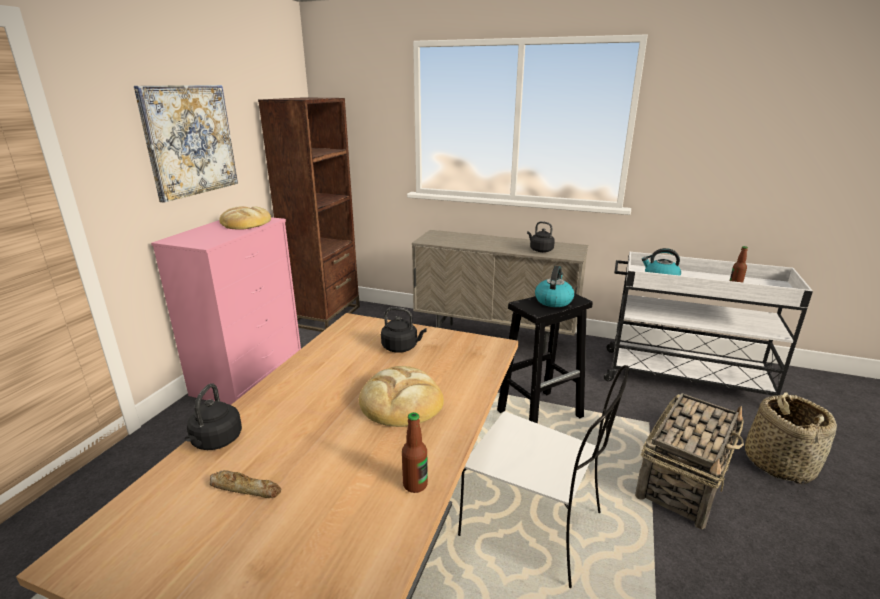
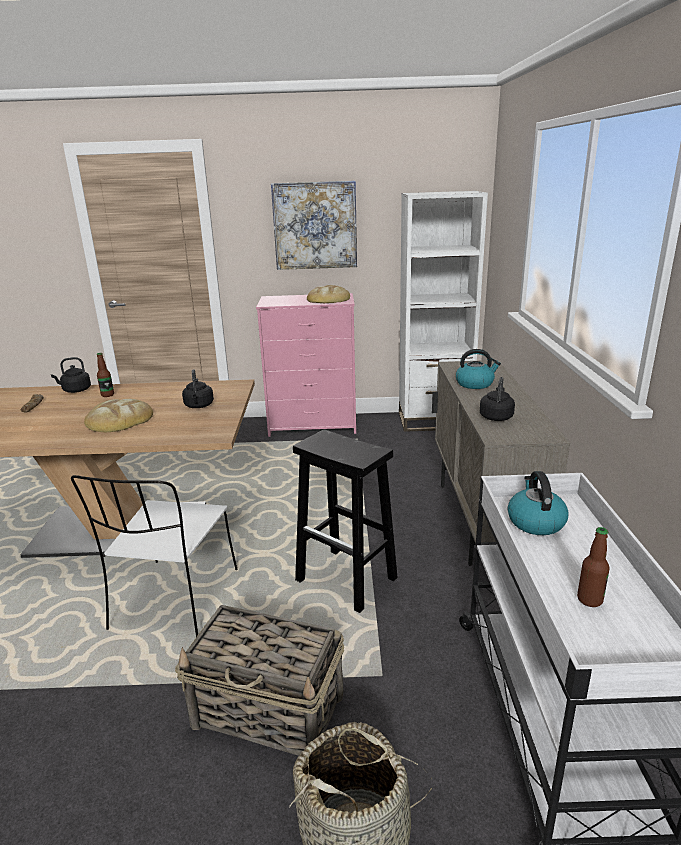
camera: 70 degrees right, 0 degrees up
(325, 316) = (434, 421): brown bookcase -> white bookcase
(415, 485) = (27, 440): bottle -> bottle (107, 395)
(553, 300) = (346, 448): kettle -> kettle (475, 384)

